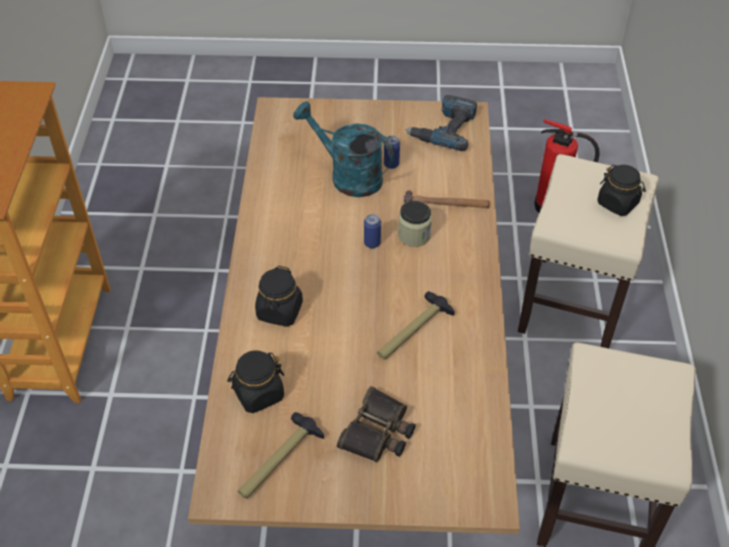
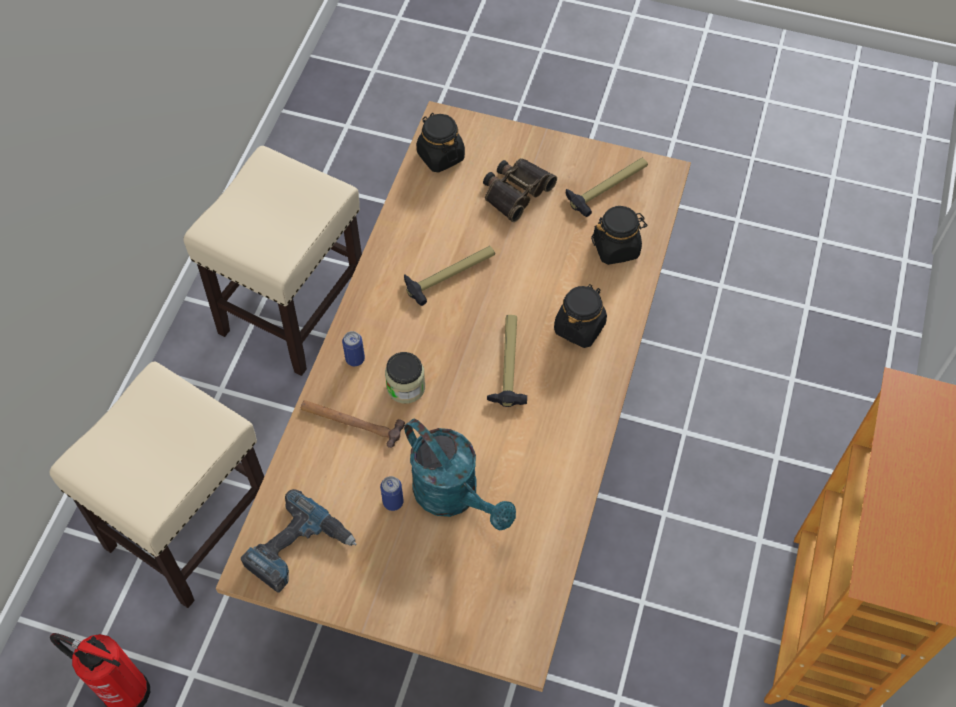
camera: 165 degrees left, 10 degrees up
(335, 270) = (508, 363): none -> hammer
(372, 243) = (457, 388): can -> can (355, 359)
(618, 203) = (128, 436): black jar -> black jar (440, 156)

